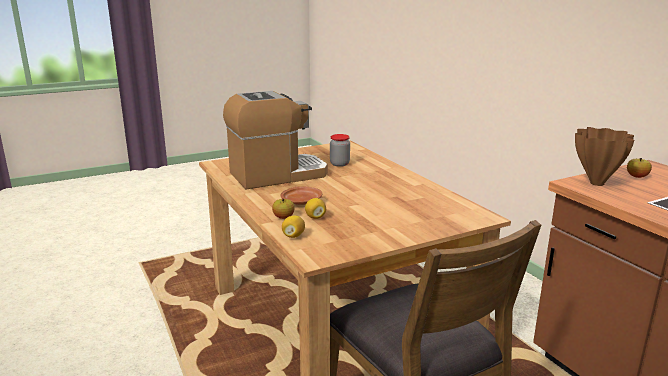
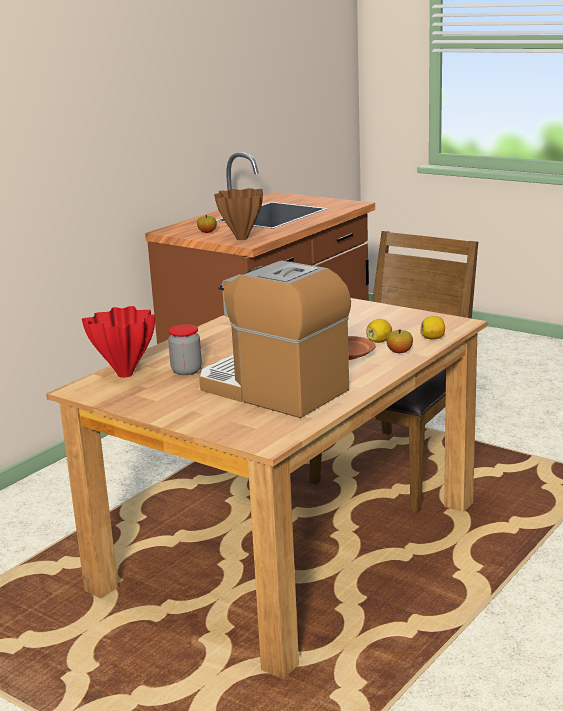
camera: 115 degrees left, 0 degrees up
(353, 153) = (126, 374): none -> red vase

